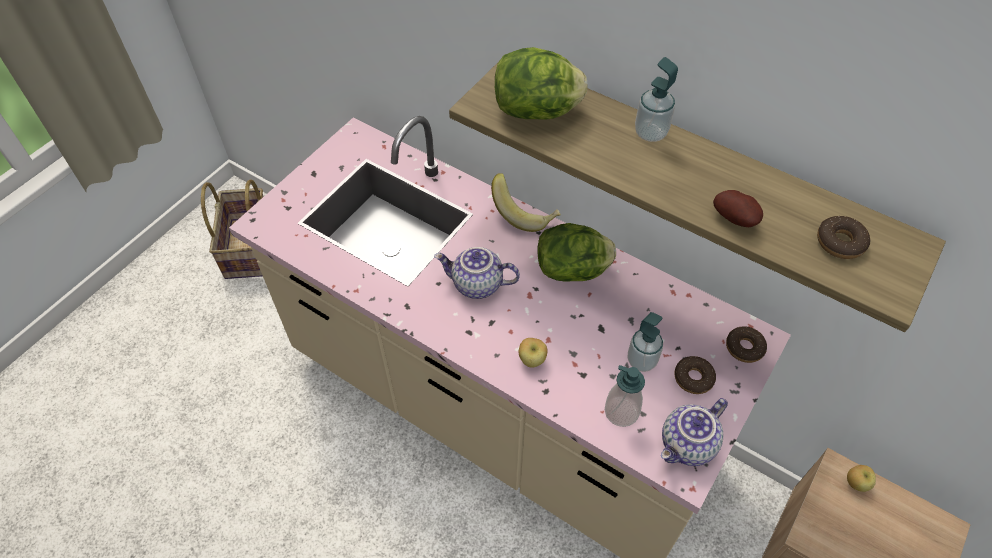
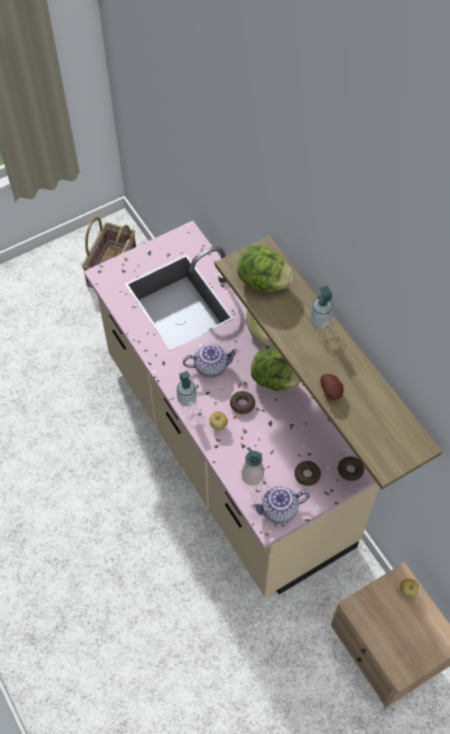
camera: 25 degrees right, 5 degrees up
(476, 285) = (211, 366): teapot -> teapot turned 135 degrees clockwise
(641, 361) = (282, 452): soap dispenser -> soap dispenser (187, 399)
(840, 242) = (380, 428): donut -> donut (242, 404)

